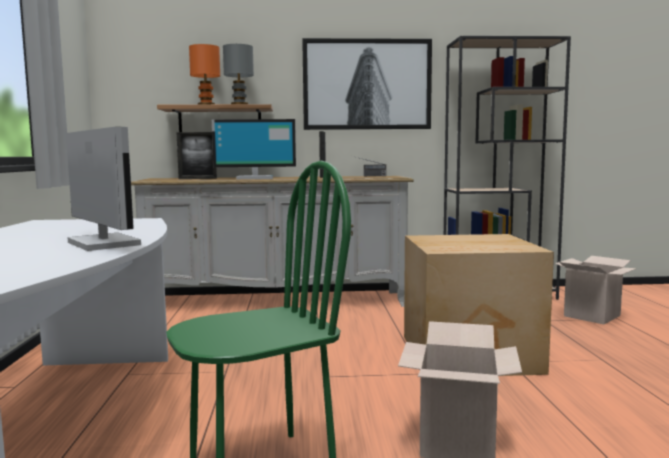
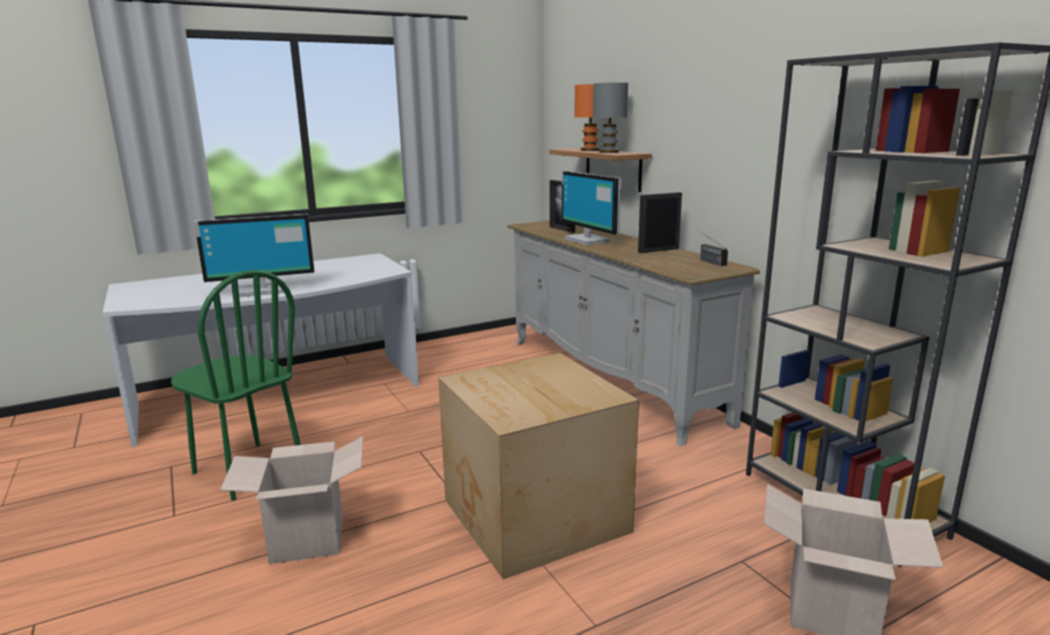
camera: 65 degrees right, 10 degrees up
(100, 244) = (262, 290): monitor -> monitor turned 45 degrees clockwise
(367, 84) = (742, 127): picture -> none

